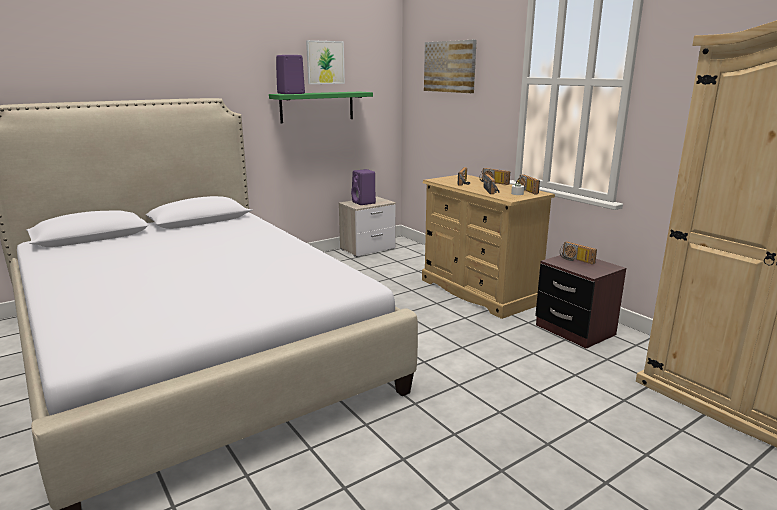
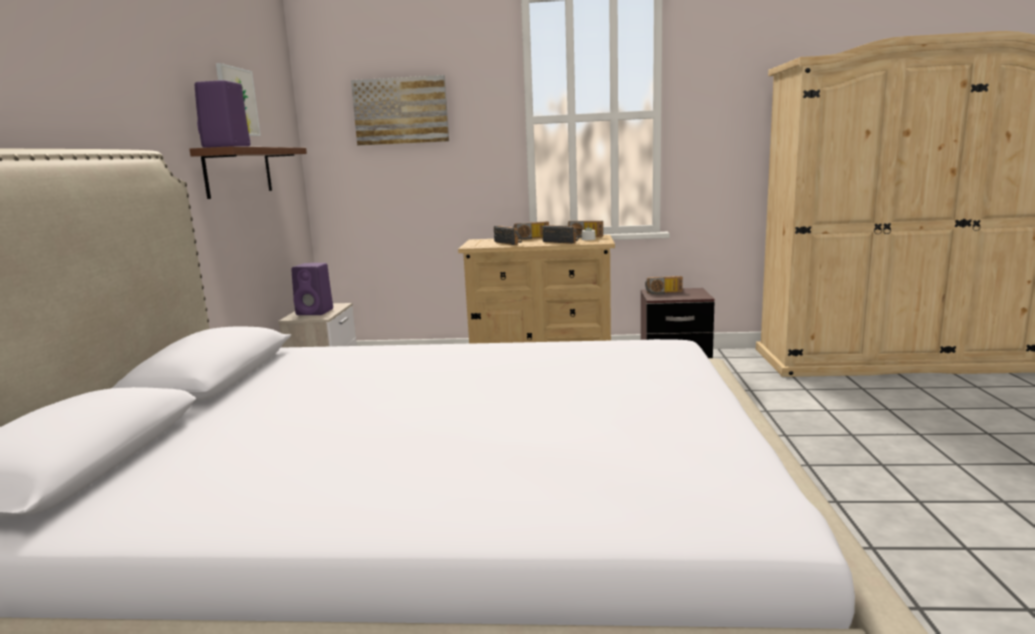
camera: 50 degrees left, 5 degrees down
(317, 107) = (238, 171): green shelf -> brown shelf

